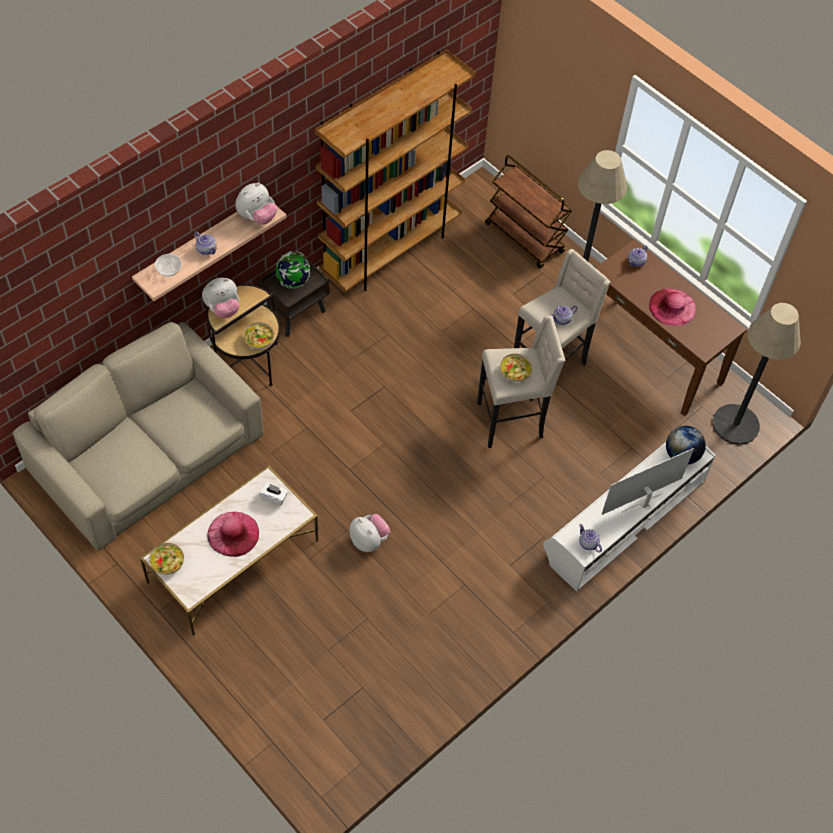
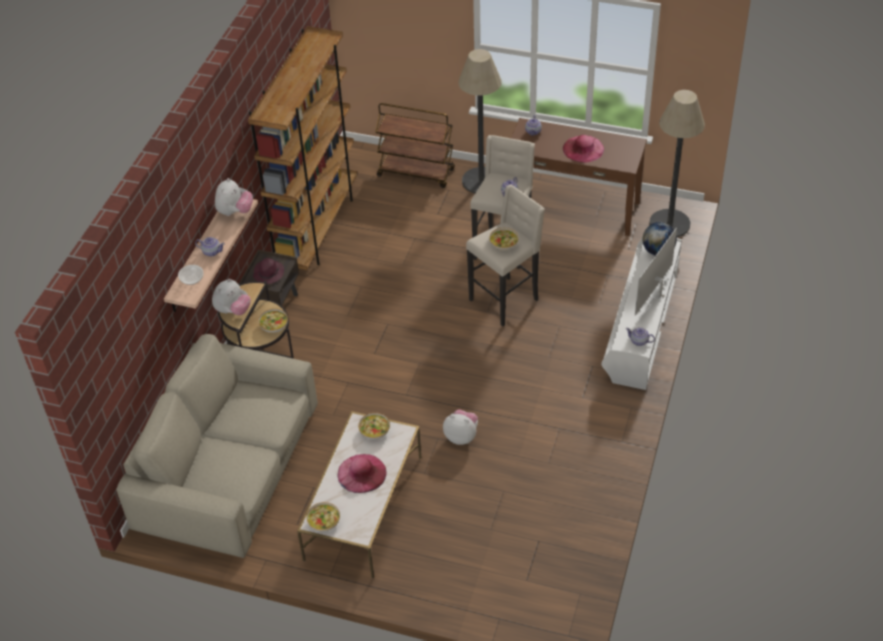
camera: 25 degrees left, 10 degrees down
(274, 497) = (374, 431): white tissue box -> bowl
(293, 282) = (268, 273): globe -> purple hat

